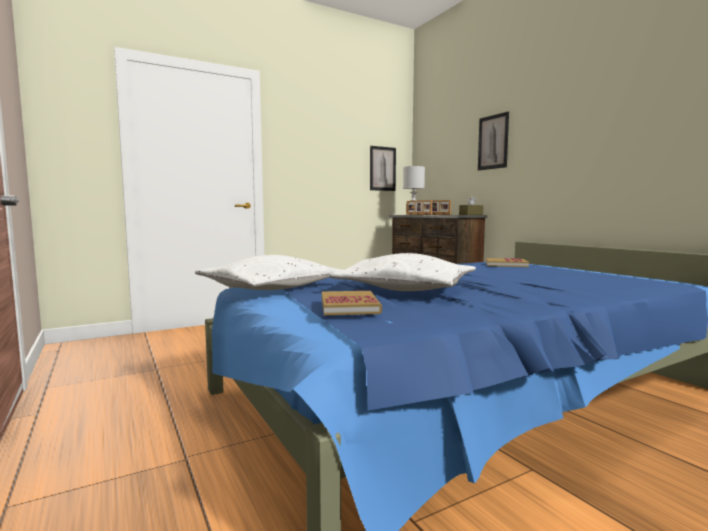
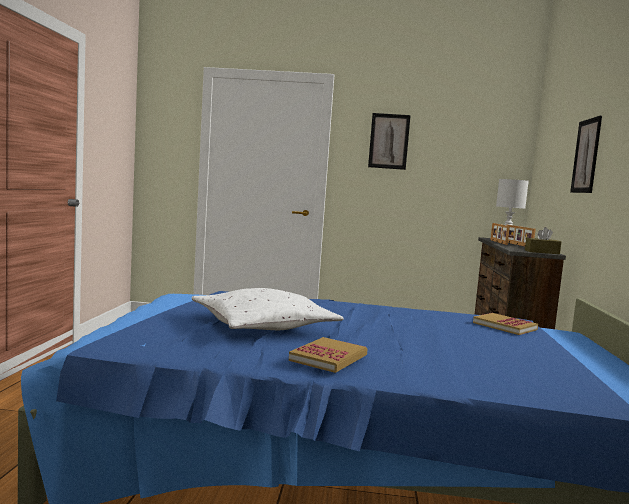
camera: 35 degrees right, 0 degrees up
(270, 288) = (190, 300): white pillow -> none
(349, 306) = (156, 326): book -> book (328, 358)
(382, 168) = (482, 179): picture -> picture (389, 141)

